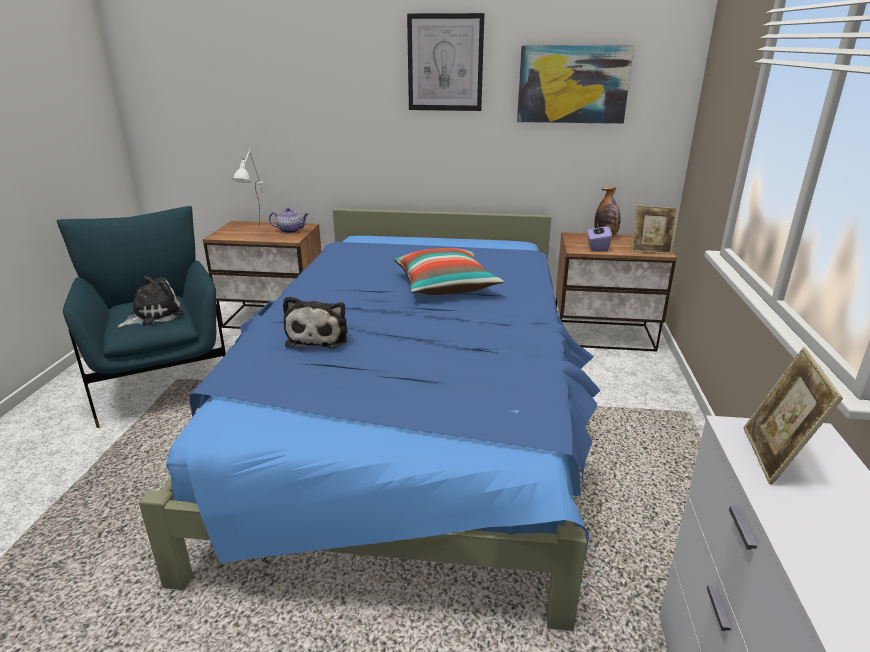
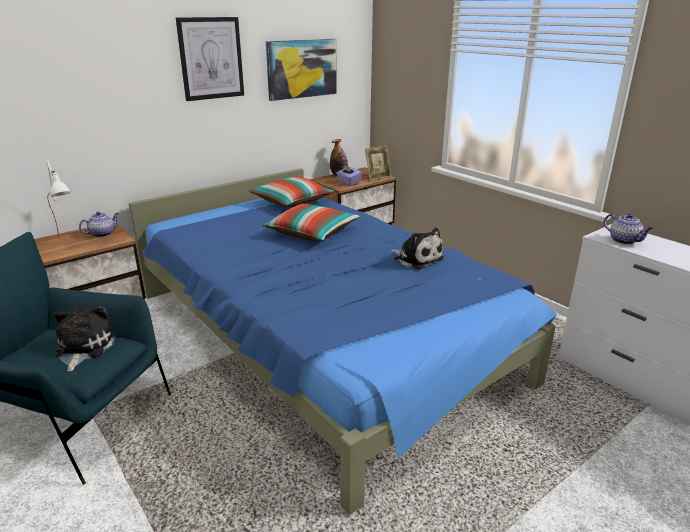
camera: 45 degrees left, 0 degrees up
(319, 337) = (309, 291): plush toy -> plush toy (416, 259)
(497, 250) = (292, 202): none -> pillow
(774, 457) = (624, 241): picture frame -> teapot

